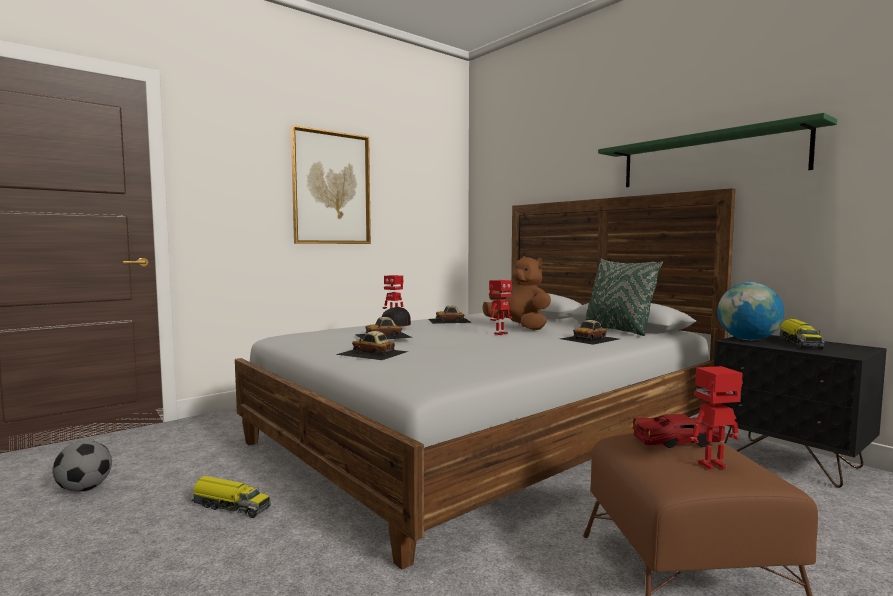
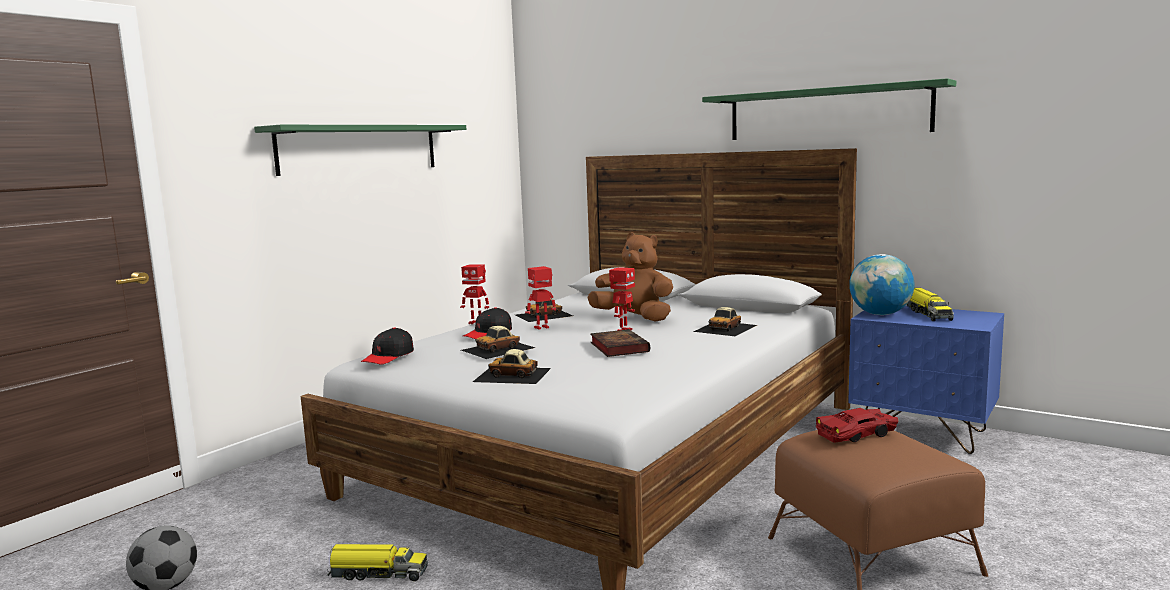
camera: 15 degrees left, 5 degrees up
(298, 334) = (388, 357): none -> black cap
(331, 188) = (360, 149): picture -> green shelf
(481, 343) = (618, 347): none -> book
(617, 331) = (744, 313): green pillow -> none
(713, 466) = (899, 454): toy robot -> toy robot (542, 328)
(790, 461) = (923, 433): black nightstand -> blue nightstand

